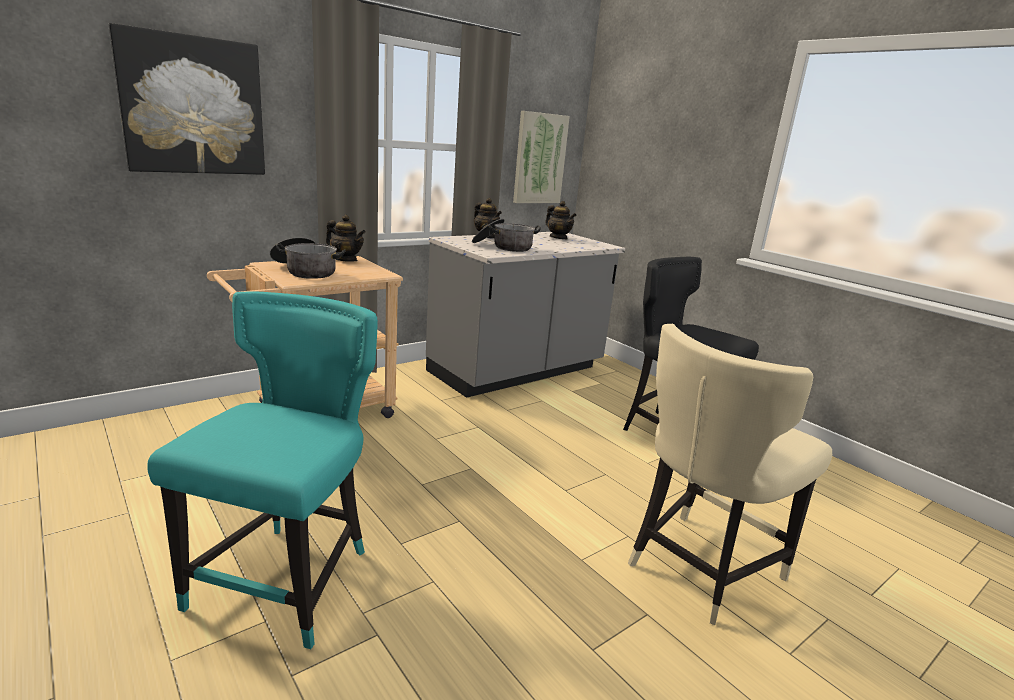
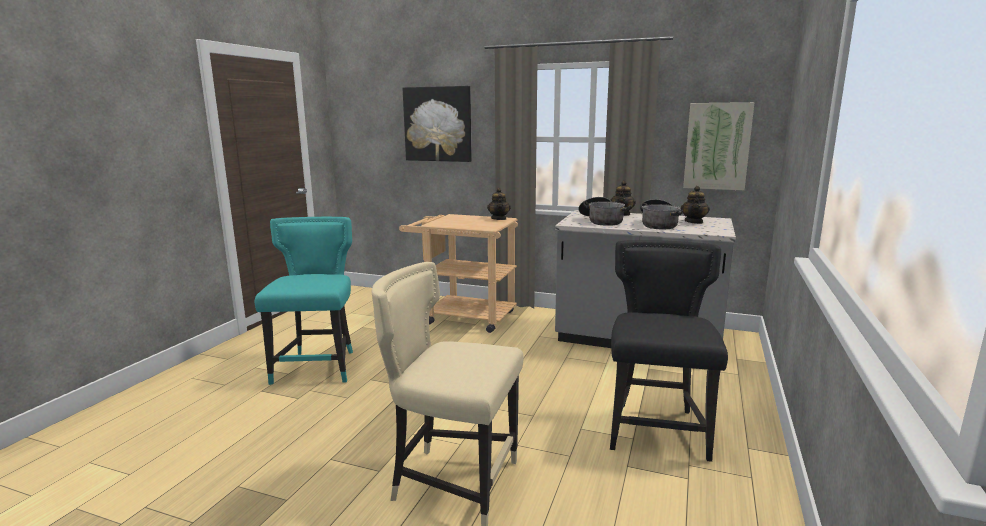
camera: 60 degrees right, 5 degrees down
(287, 579) = (318, 366): turquoise chair -> turquoise chair turned 75 degrees counterclockwise
(305, 271) = (456, 221): cooking pot -> cooking pot (658, 224)

